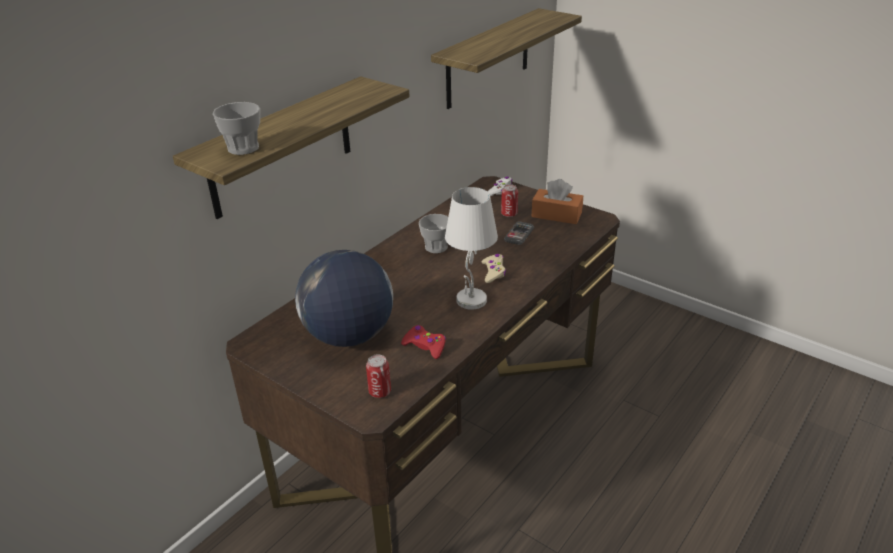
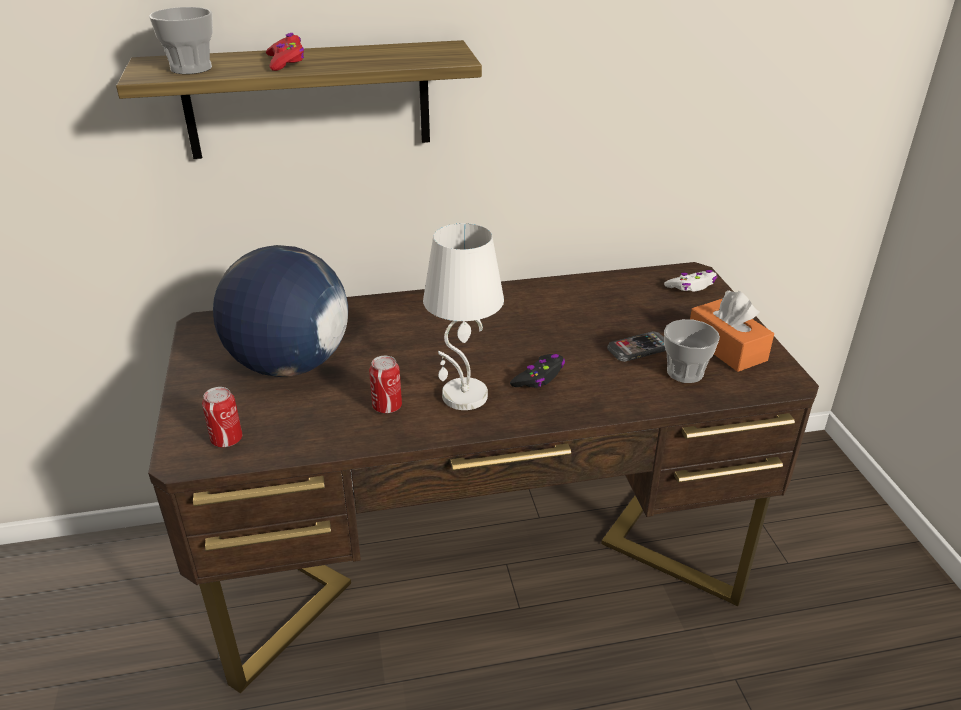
camera: 40 degrees right, 0 degrees up
(425, 346) = (340, 418): red game controller -> red game controller (286, 62)
(436, 247) = (516, 317): cup -> cup (685, 372)
(488, 58) = (746, 85): shelf -> none
(493, 272) = (539, 377): beige game controller -> black game controller
(509, 214) = (662, 318): can -> can (387, 406)

